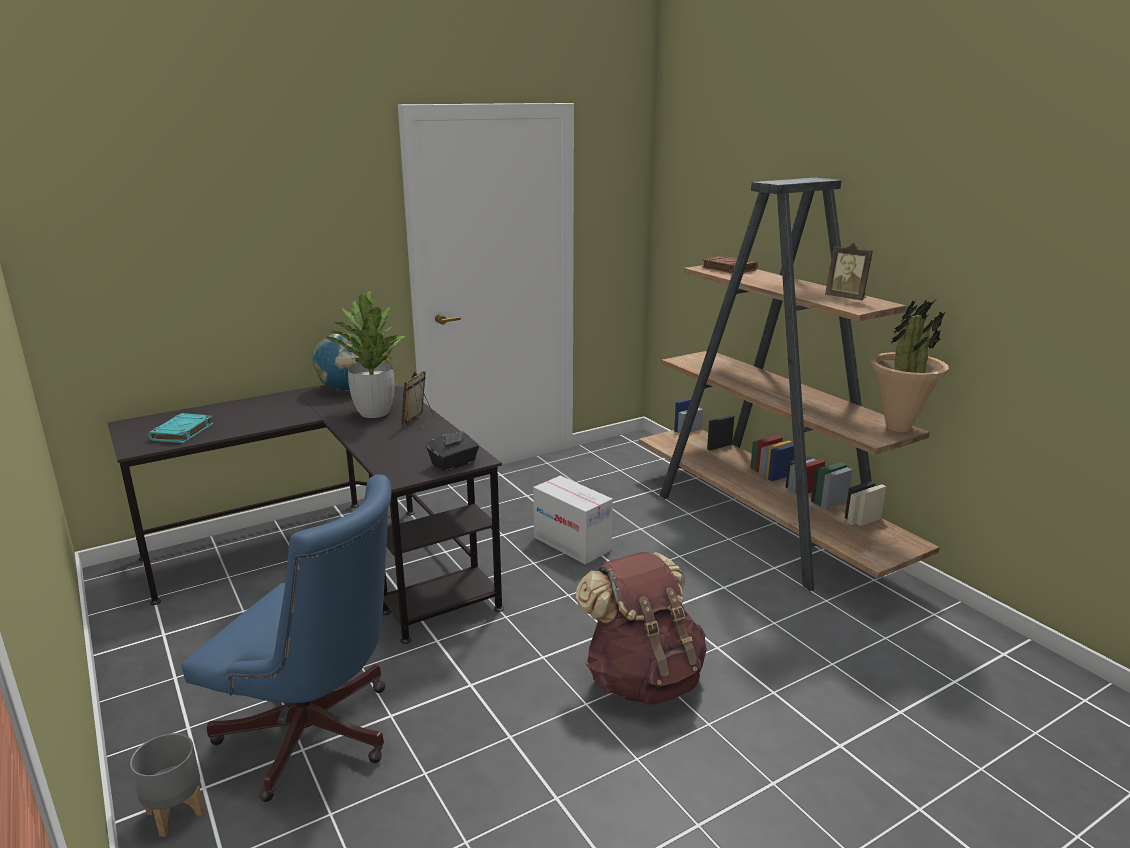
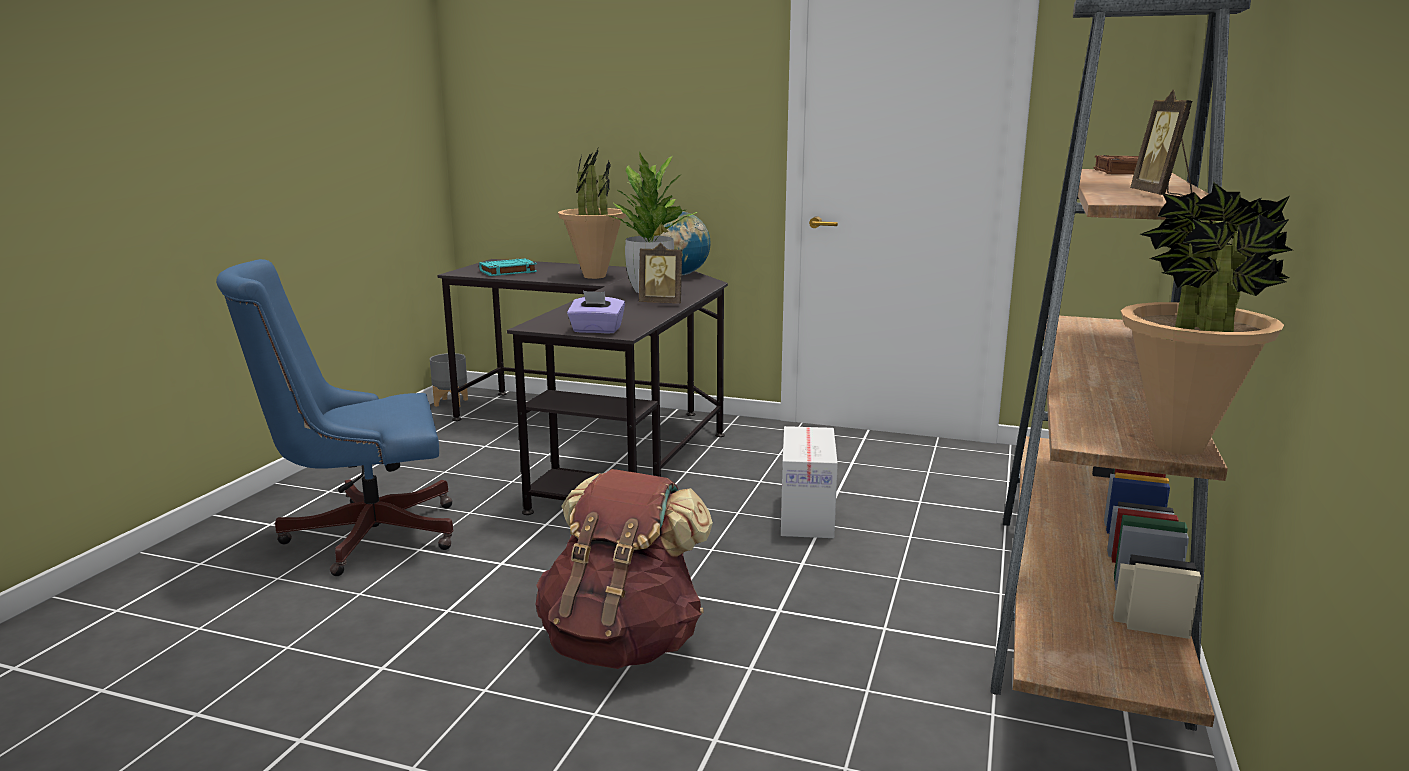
camera: 50 degrees right, 5 degrees down
(175, 812) = (237, 527): grey planter -> grey planter (451, 402)
(282, 412) = (594, 276): none -> potted plant
(317, 738) = (361, 535): blue office chair -> blue office chair turned 90 degrees clockwise
(419, 422) = (662, 303): picture frame -> picture frame turned 150 degrees counterclockwise
(454, 464) = (596, 330): black tissue box -> purple tissue box

